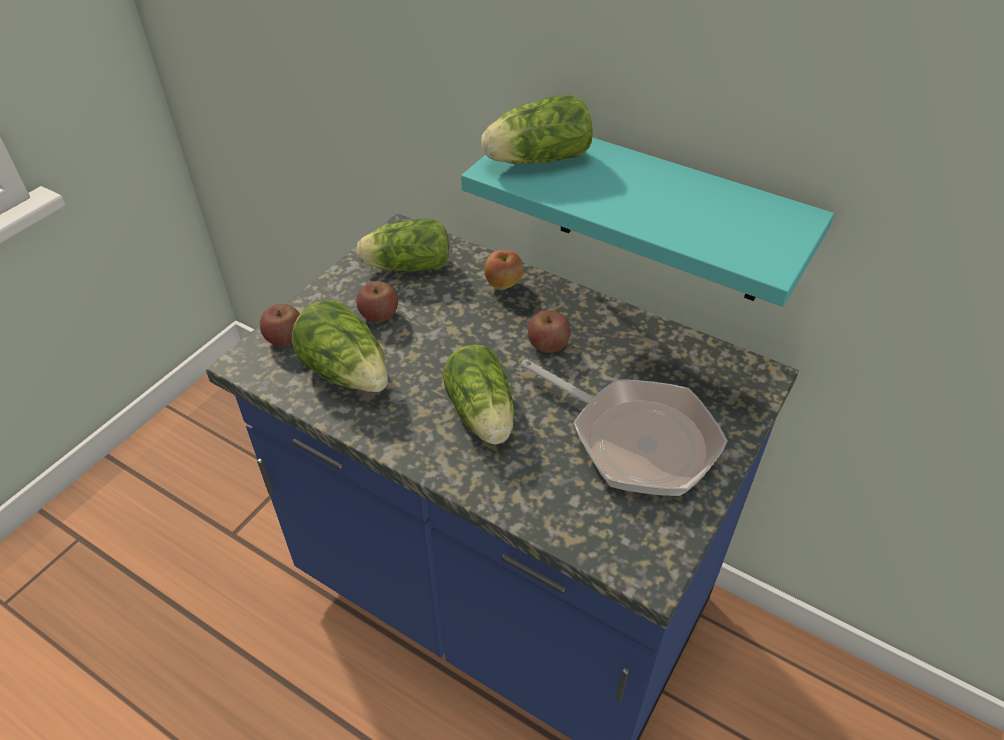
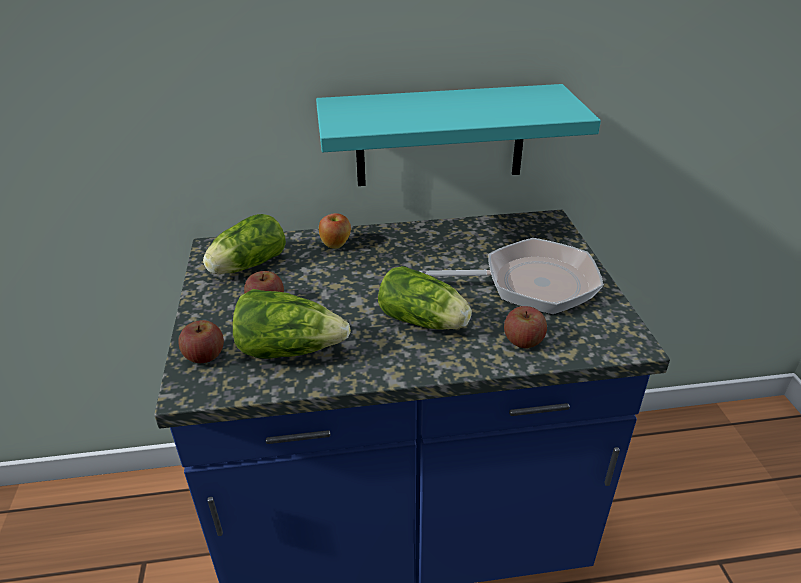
camera: 40 degrees left, 10 degrees down
(534, 160) = (359, 114): lettuce -> none
(548, 345) = (412, 263): apple -> apple (523, 341)

